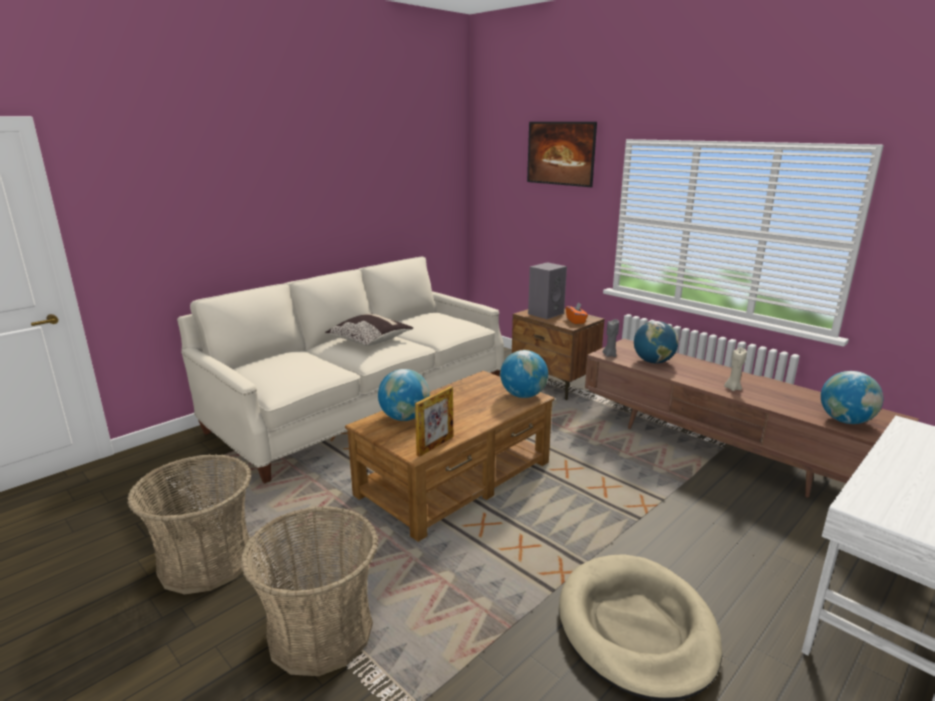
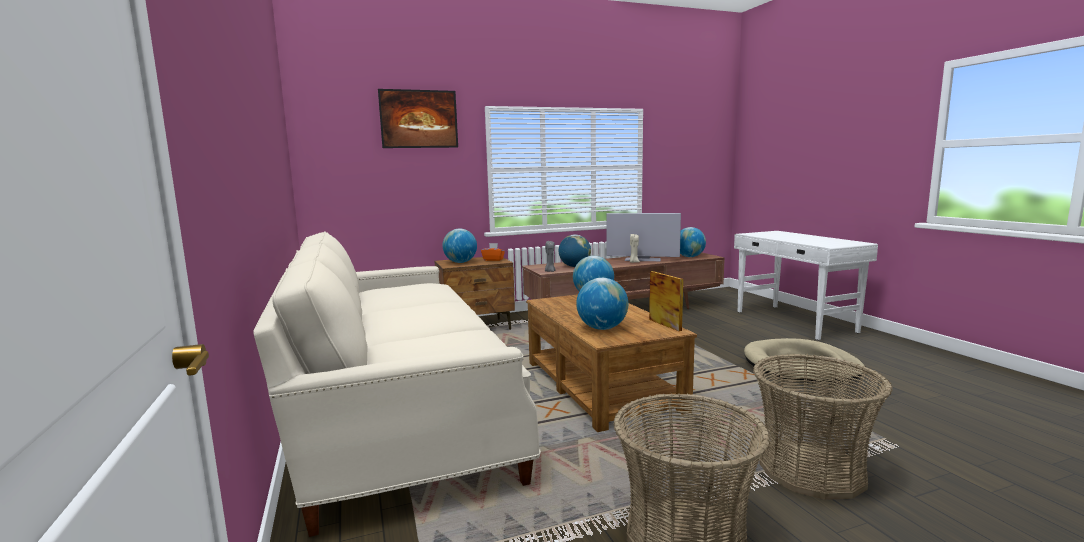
camera: 65 degrees left, 10 degrees down
(370, 340) = (413, 311): pillow -> none
(546, 313) = (460, 262): grey speaker -> globe
(760, 391) = (642, 260): none -> television

